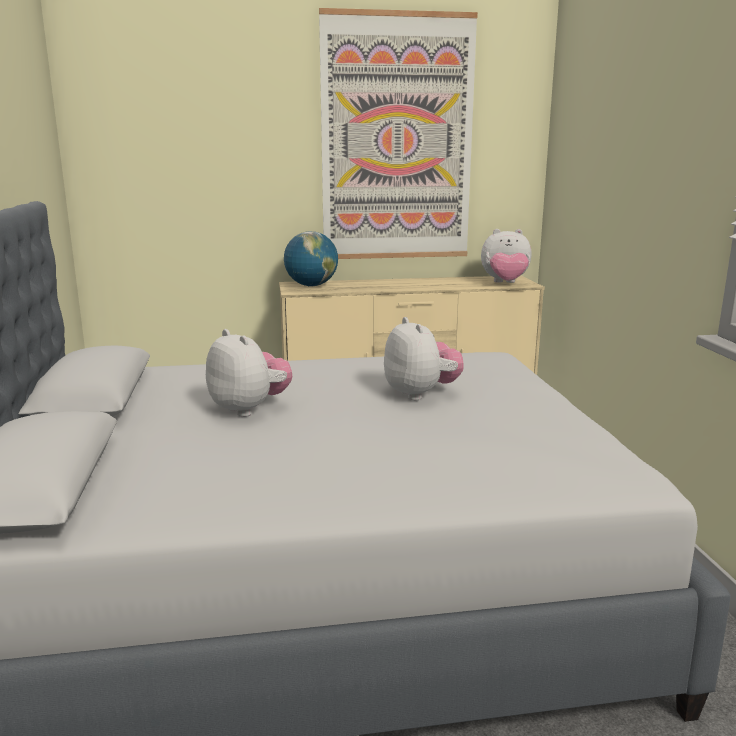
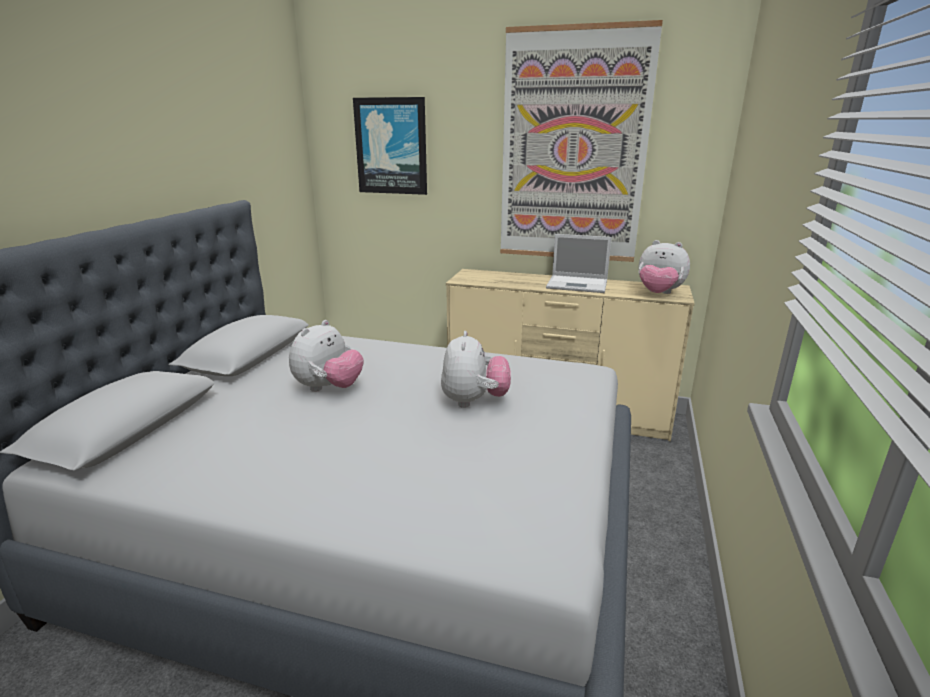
camera: 25 degrees right, 5 degrees up
(181, 139) = (391, 146): none -> picture
(249, 409) = (328, 388): plush toy -> plush toy turned 45 degrees clockwise
(311, 286) = (481, 276): globe -> none
(422, 283) = (578, 284): none -> laptop

